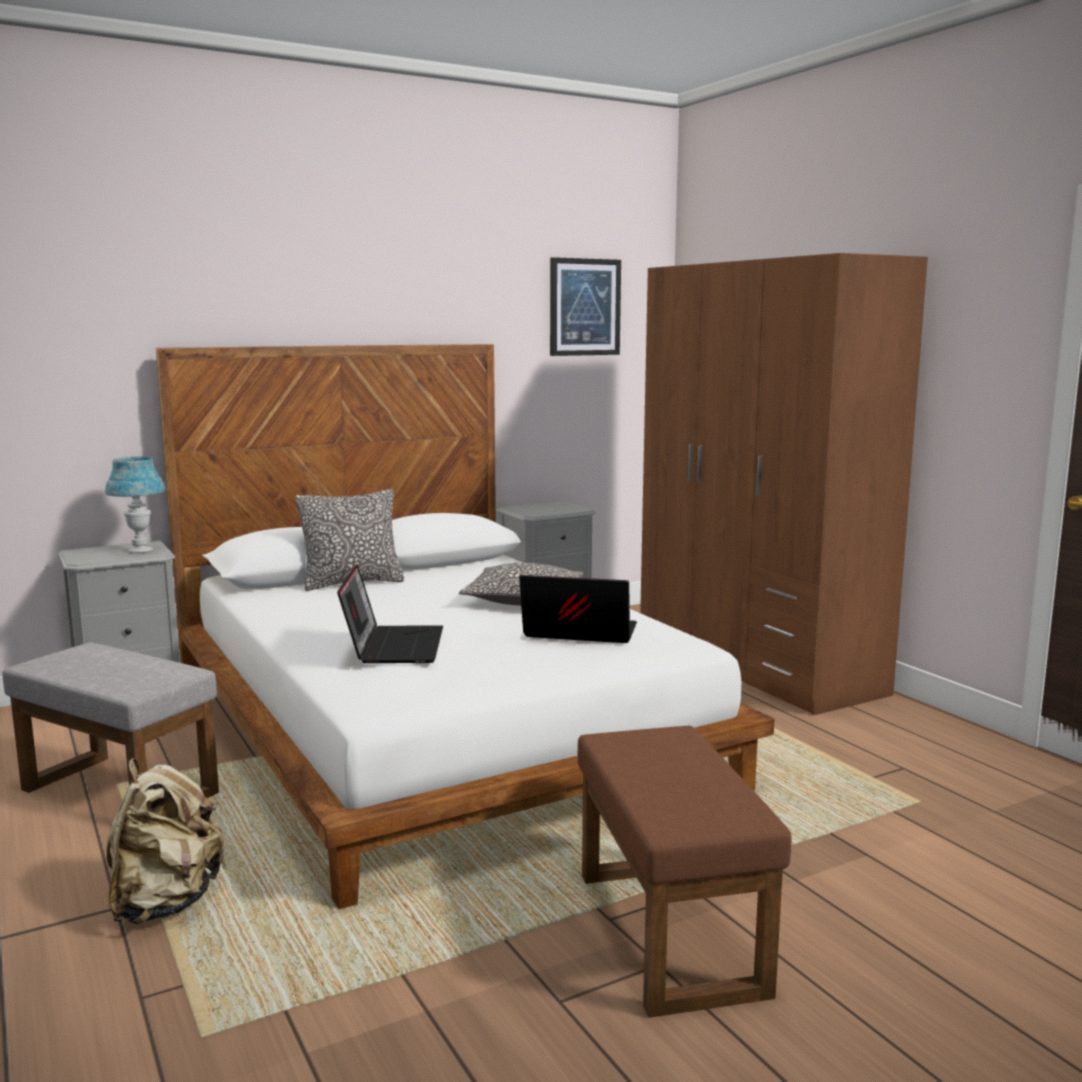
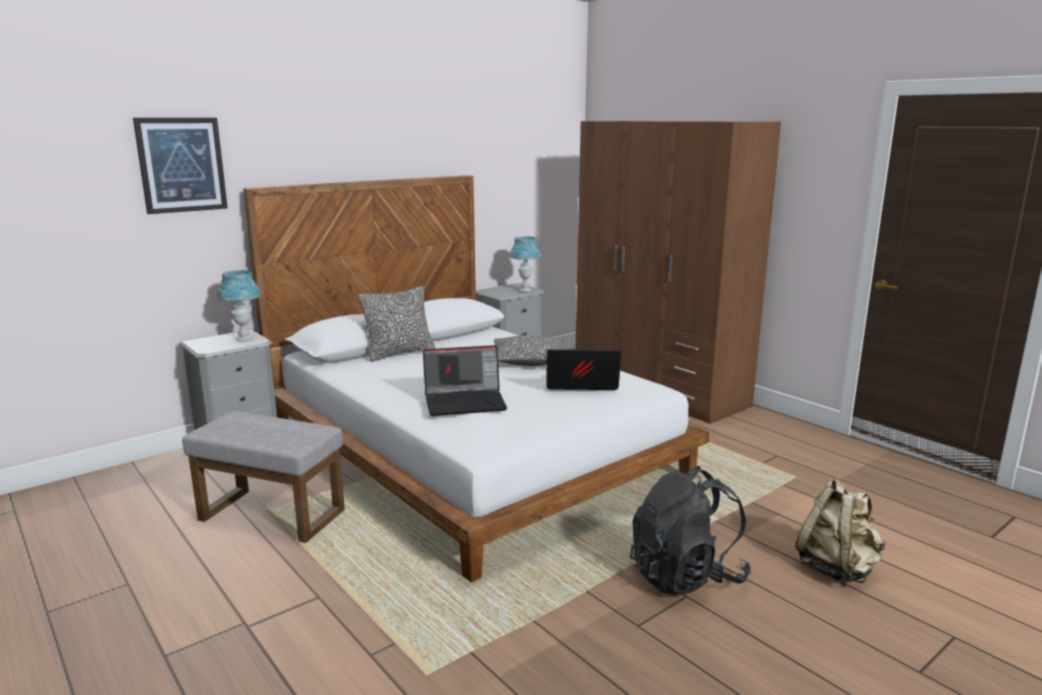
camera: 10 degrees left, 5 degrees up
(165, 903) = (351, 590): beige backpack -> beige backpack (836, 568)
(393, 645) = (466, 402): laptop -> laptop turned 90 degrees clockwise
(567, 509) = (525, 290): none -> blue table lamp
(584, 307) = (529, 146): picture -> picture (181, 165)
(672, 934) = (686, 576): brown ottoman -> black backpack

